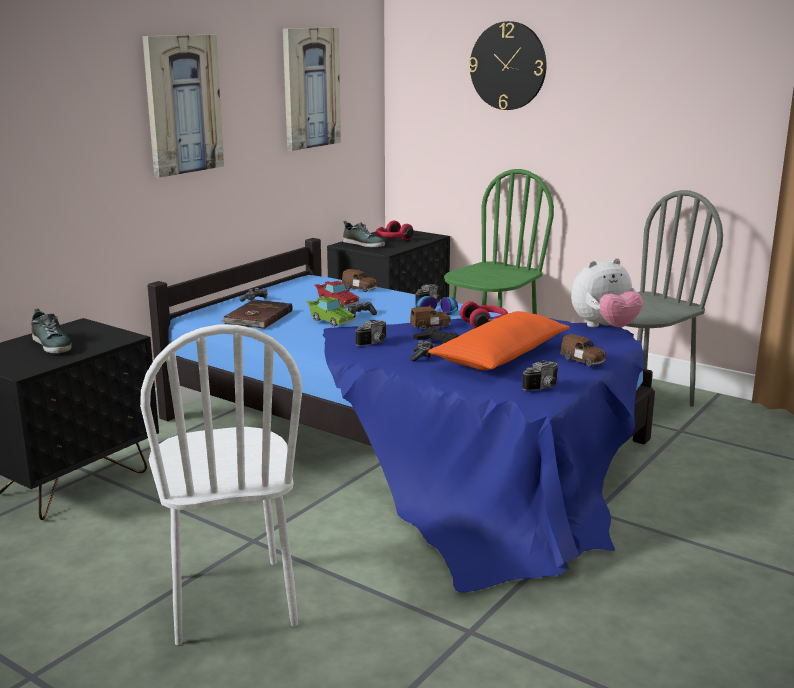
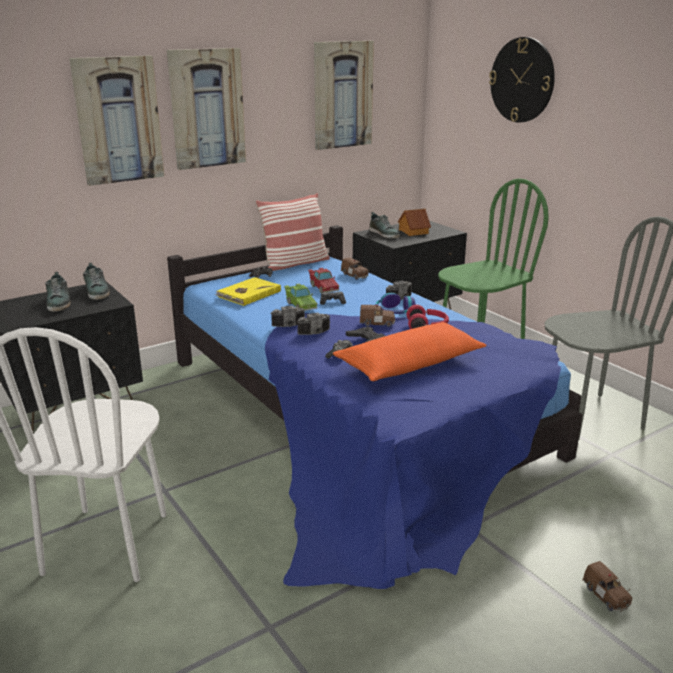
camera: 20 degrees right, 5 degrees up
(88, 329) = (97, 291): none -> shoe
(94, 119) = (118, 120): none -> picture
(257, 317) = (248, 294): brown book -> yellow book
(279, 284) = (295, 263): none -> pillow
(393, 239) = (413, 231): red headphones -> toy house
(544, 388) = (417, 407): camera -> camera (289, 326)
(583, 361) = (480, 382): brown toy car -> brown toy car (606, 596)
(604, 327) = (536, 347): plush toy -> none

